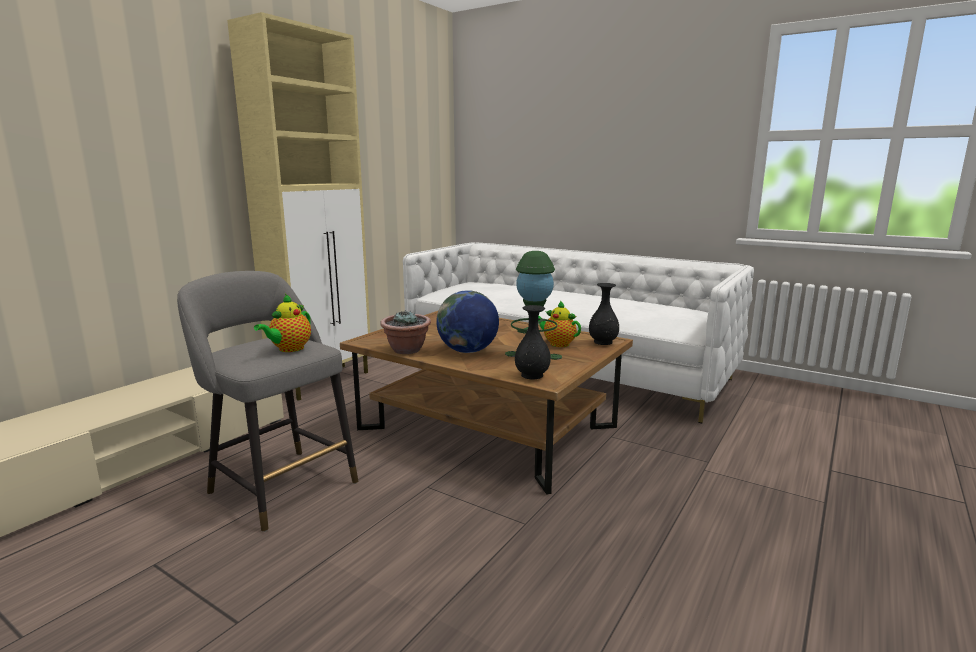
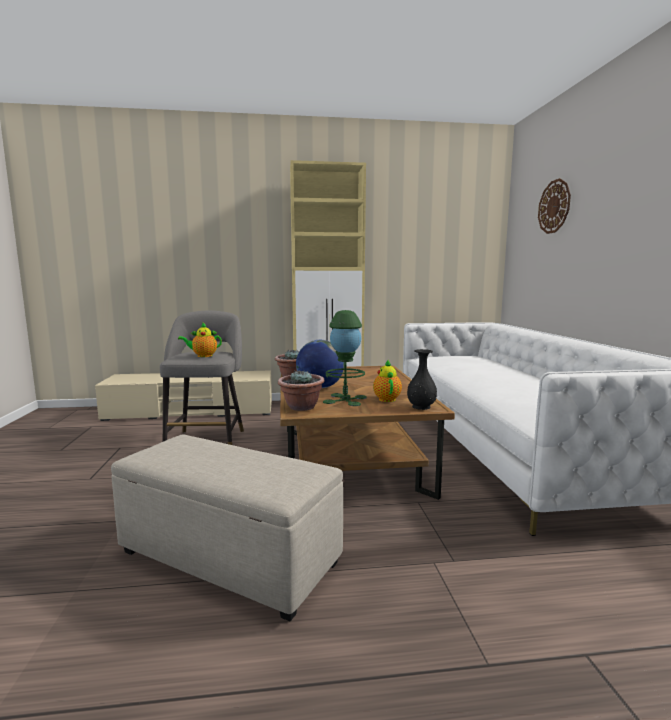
camera: 50 degrees right, 5 degrees down
(532, 119) = (554, 206): none -> wall clock
(532, 375) = (301, 407): black vase -> potted plant
(606, 561) = (227, 557): none -> beige ottoman

